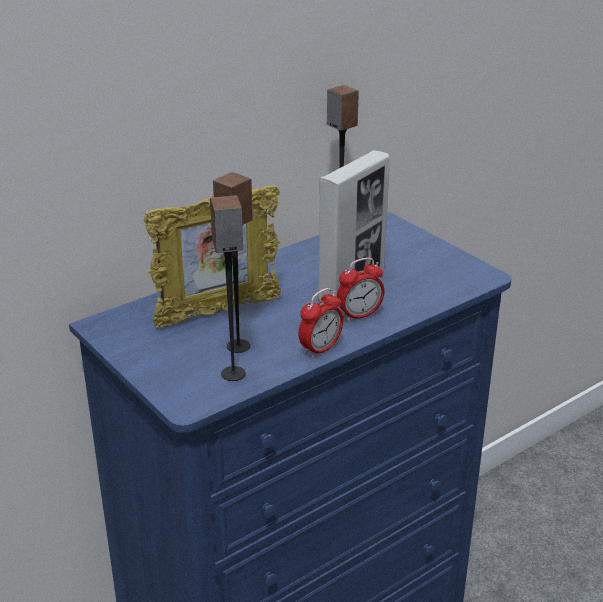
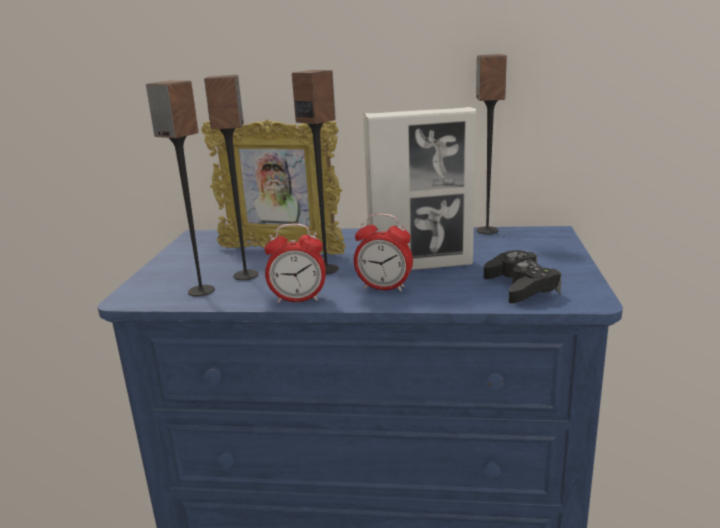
camera: 45 degrees right, 10 degrees down
(290, 315) = (326, 269): none -> speaker
(438, 280) = (520, 286): none -> black game controller

